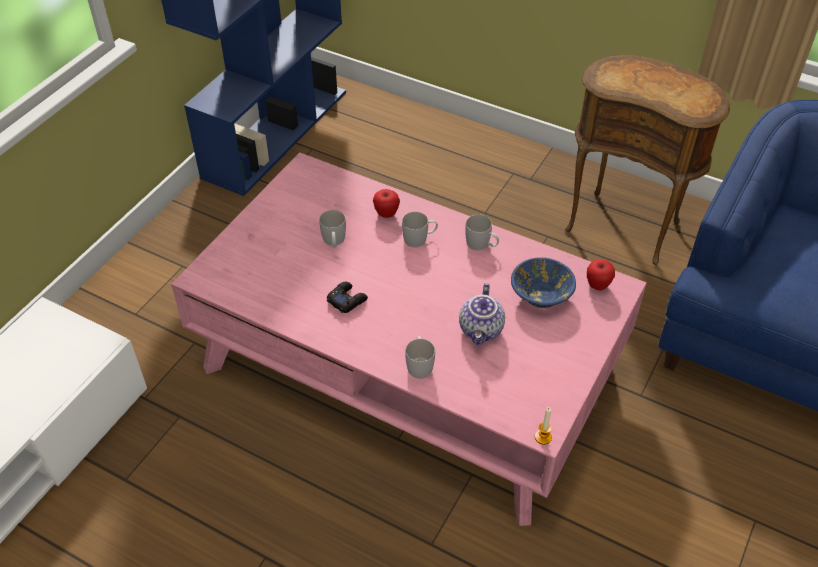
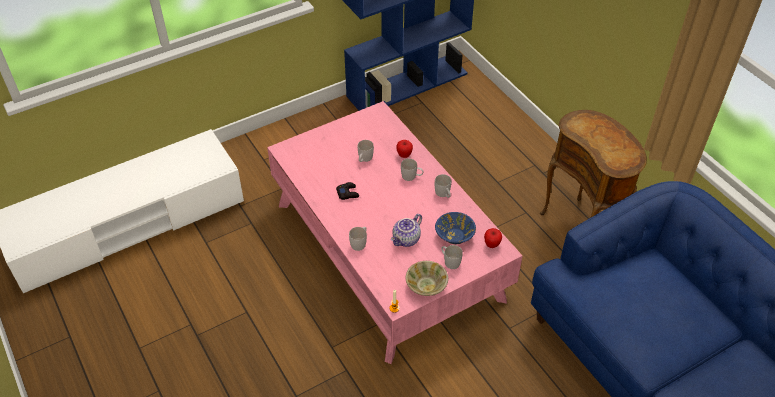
camera: 30 degrees right, 0 degrees up
(560, 383) = (426, 286): none -> beige bowl
(563, 333) = (450, 261): none -> white mug

